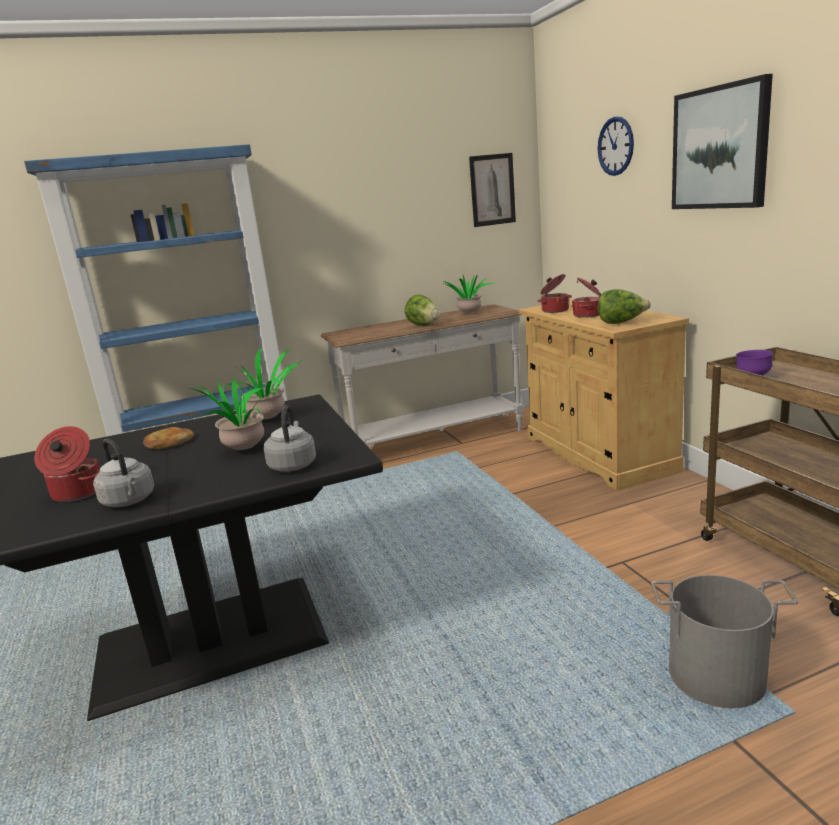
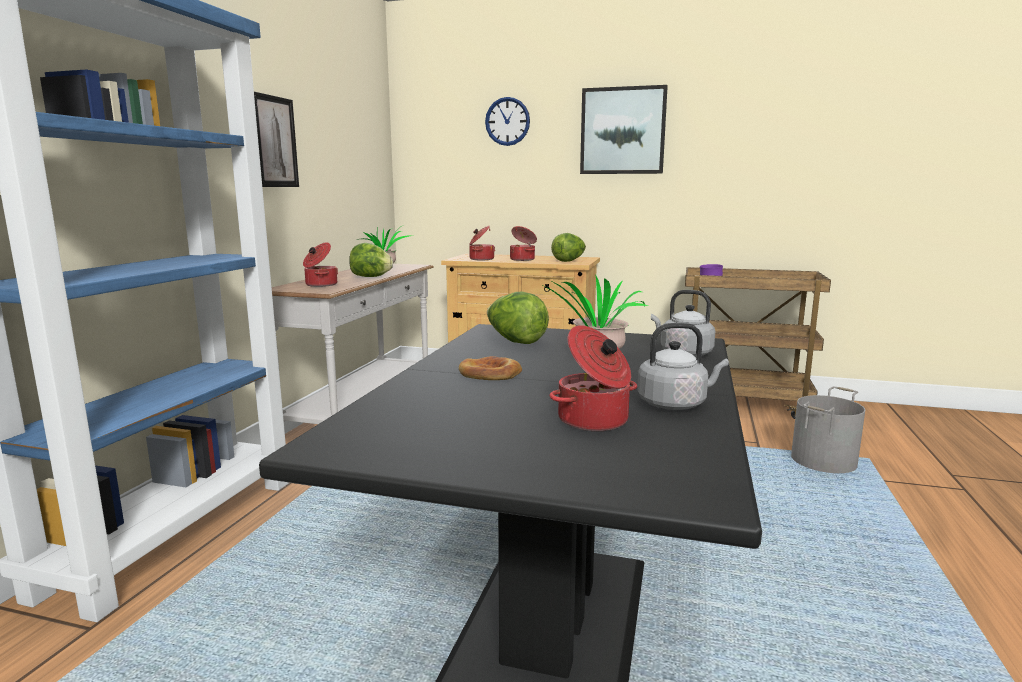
camera: 55 degrees left, 5 degrees down
(269, 418) = (515, 341): potted plant -> lettuce
(366, 331) = (320, 284): none -> cooking pot
(492, 190) = (368, 147): picture -> picture (275, 142)

